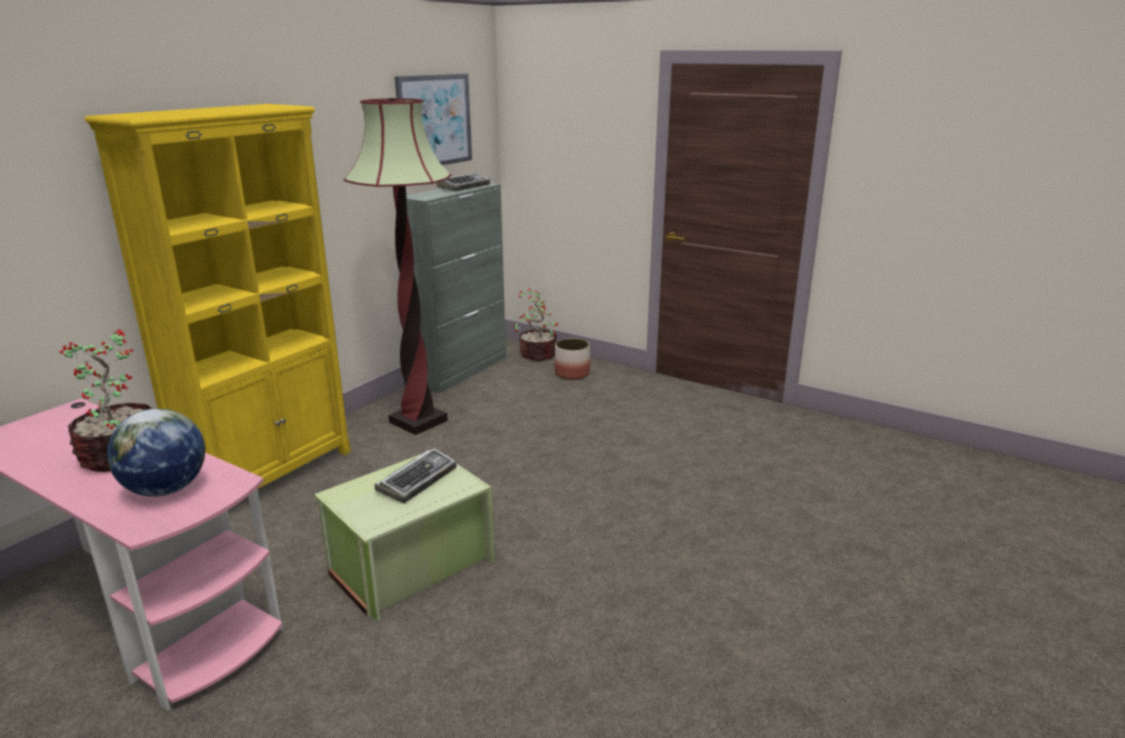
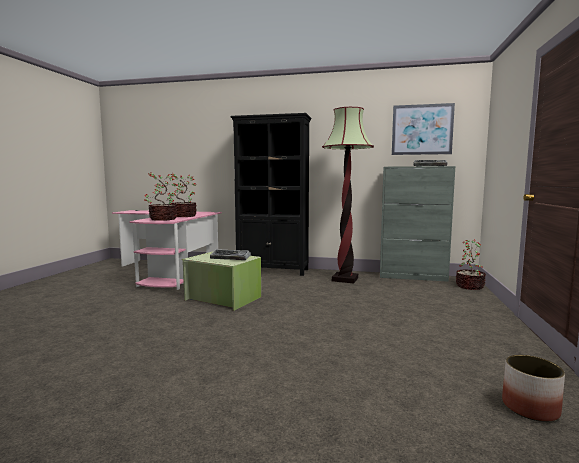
camera: 70 degrees right, 15 degrees down
(165, 490) = (162, 219): globe -> potted plant
(271, 475) = (273, 270): yellow bookcase -> black bookcase
(572, 374) = (461, 297): planter -> planter (530, 408)

